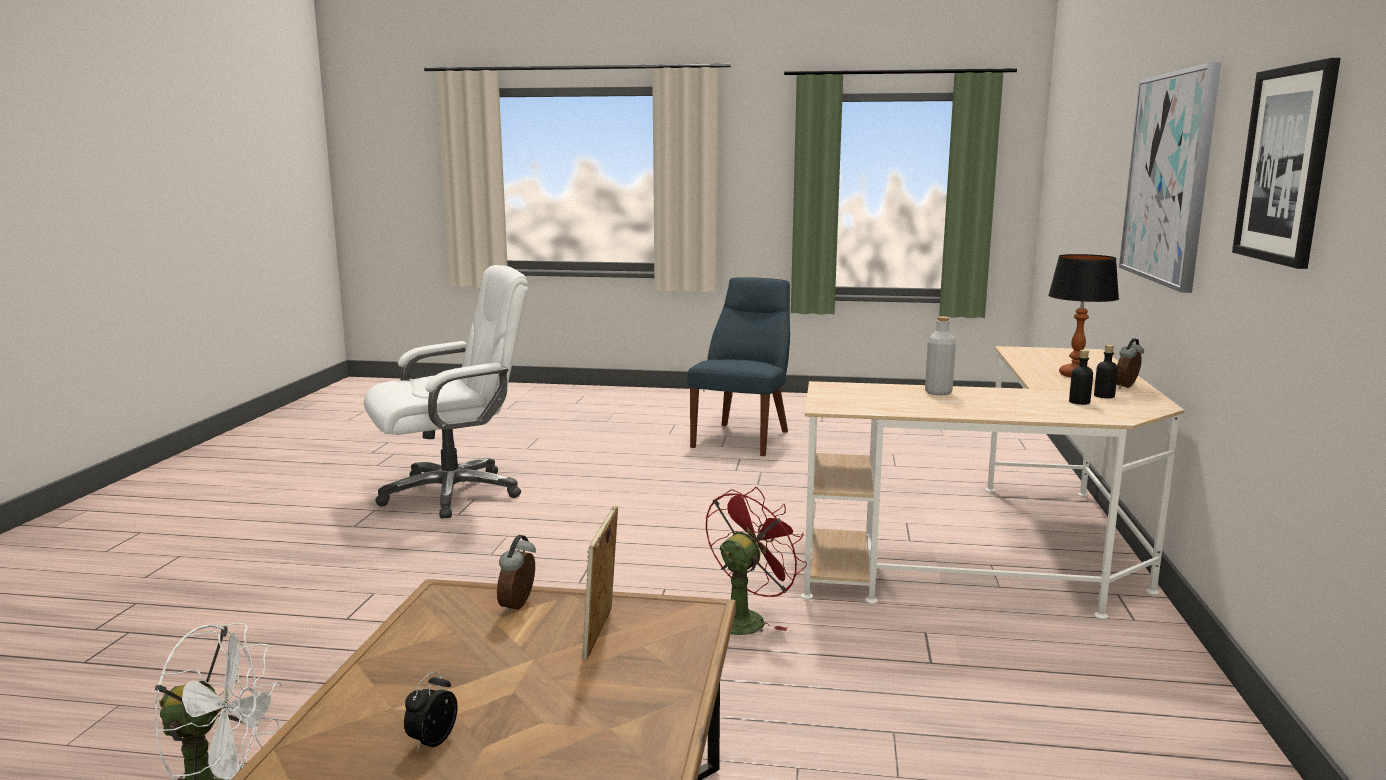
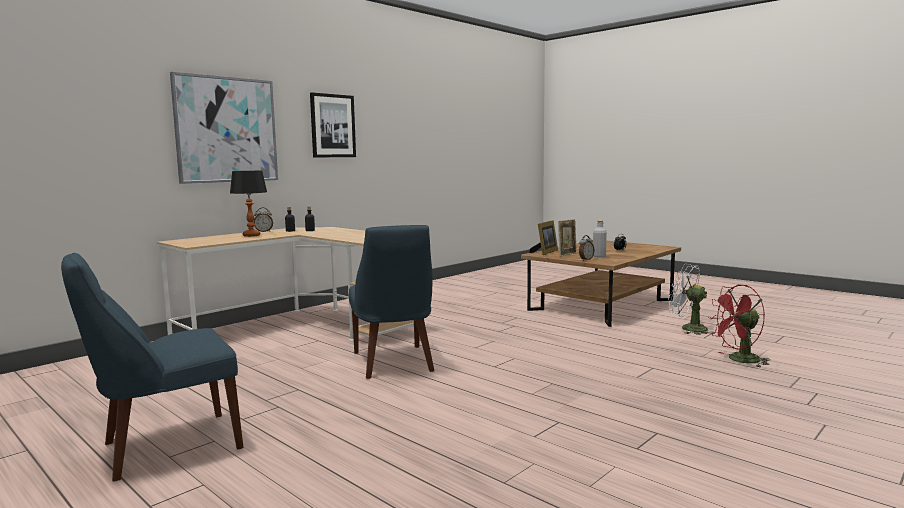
camera: 145 degrees left, 5 degrees down
(452, 493) = (550, 450): white office chair -> none
(684, 633) = (545, 252): none -> picture frame
(727, 533) = (394, 363): none -> blue chair
(744, 618) = (459, 332): red fan -> red fan (739, 360)
(938, 392) = (340, 236): grey bottle -> grey bottle (599, 256)

